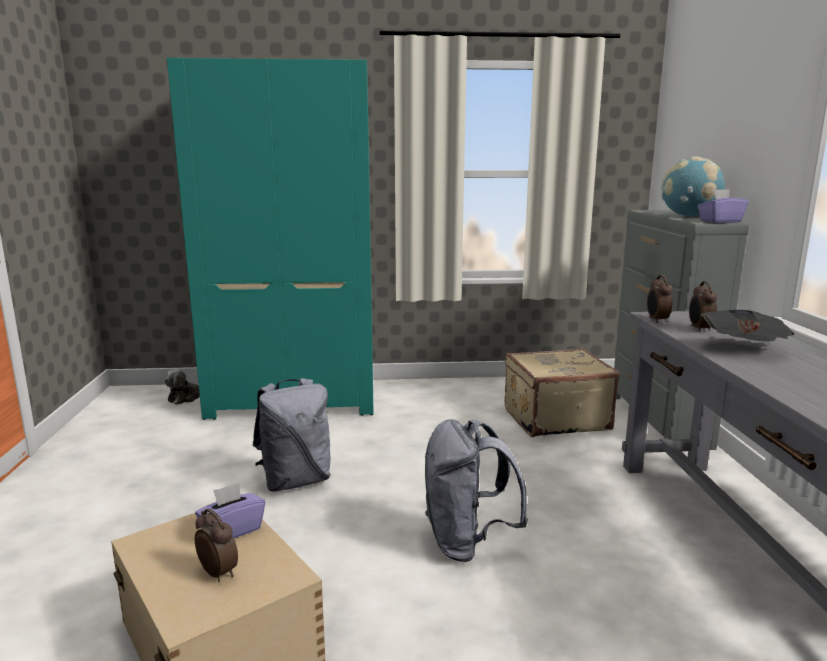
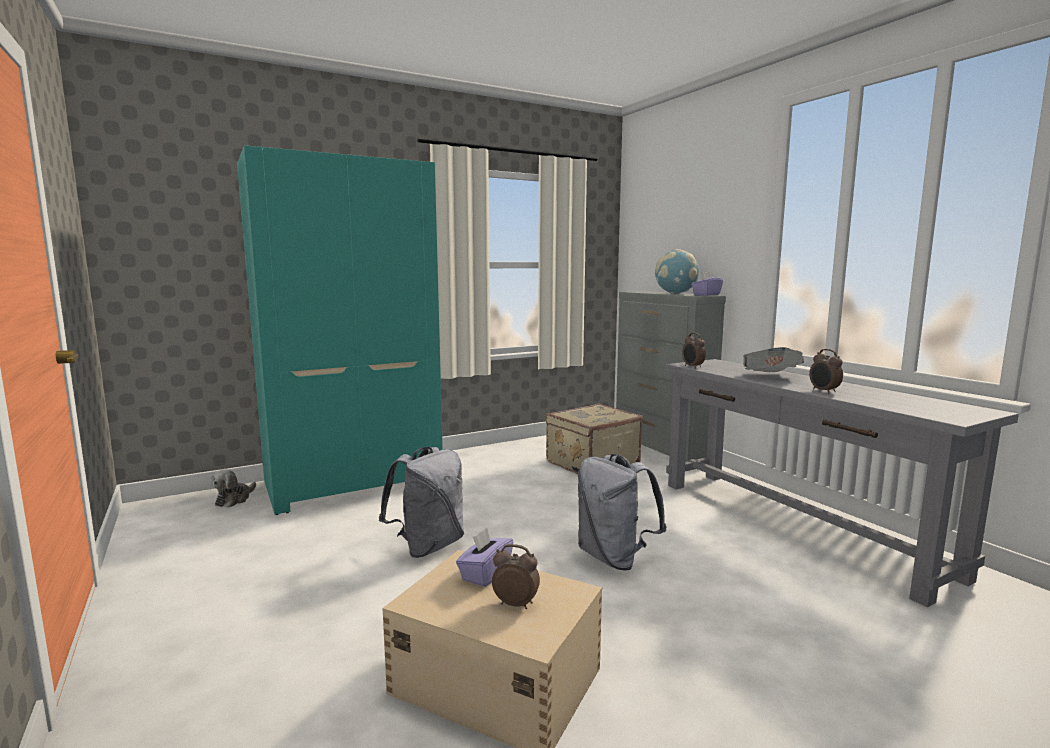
camera: 25 degrees left, 5 degrees down
(699, 329) = (726, 369): alarm clock -> alarm clock (823, 391)

